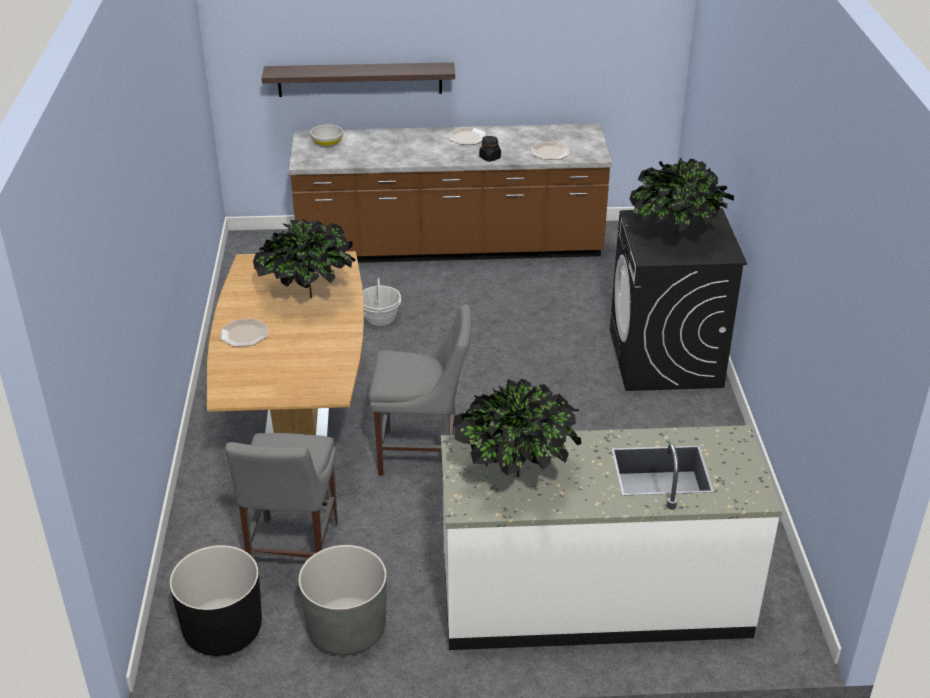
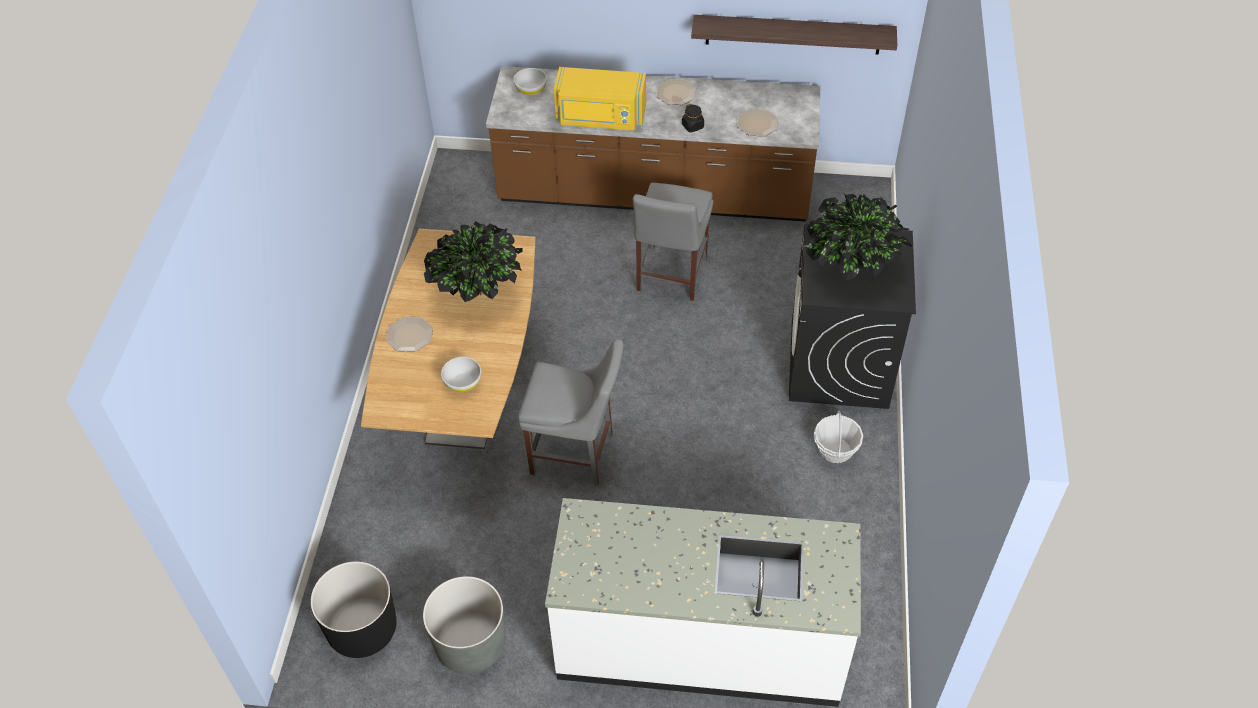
camera: 10 degrees right, 15 degrees up
(291, 552) = (436, 552): grey chair -> grey chair (670, 276)
(308, 365) = (462, 382): none -> white bowl
(360, 79) = (568, 24): shelf -> shelf (793, 34)
(380, 318) = (567, 279): basket -> basket (835, 450)
(400, 158) = (600, 117): none -> yellow microwave
(514, 476) = (620, 556): potted plant -> none

